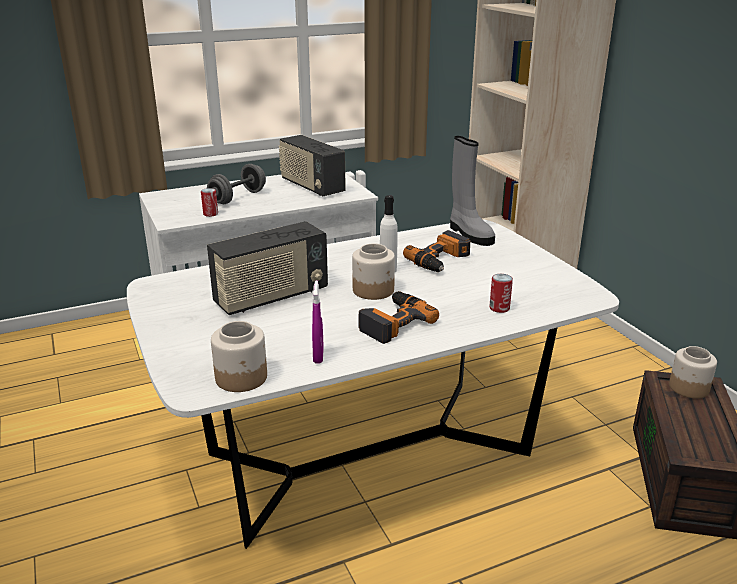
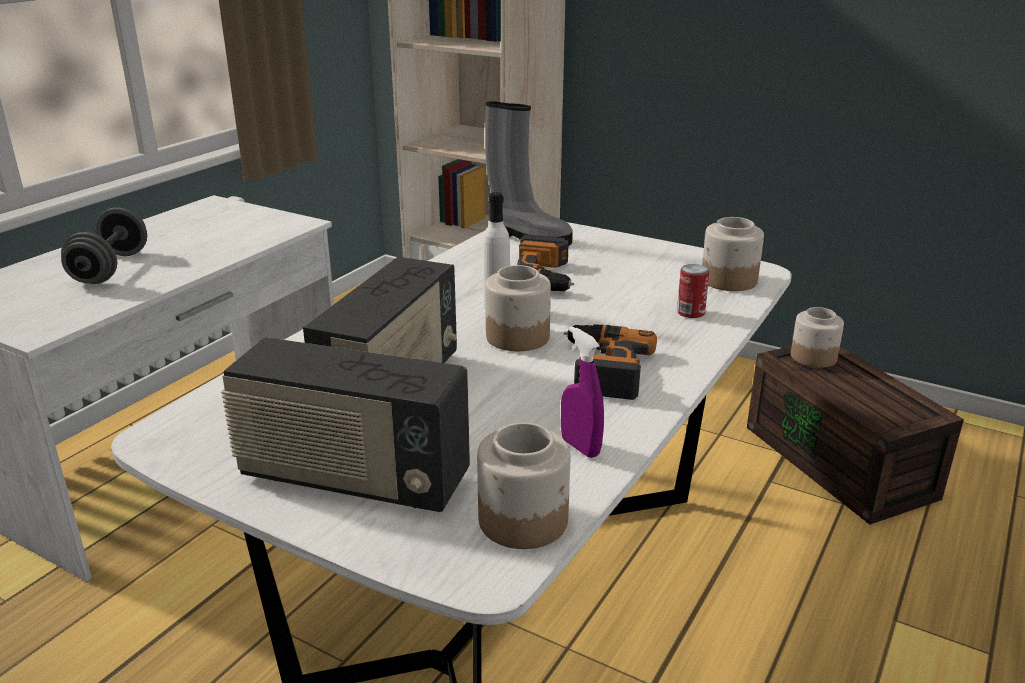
camera: 35 degrees left, 0 degrees up
(210, 214) = (95, 303): can -> none
(311, 187) = (213, 228): radio -> radio (353, 479)
(560, 296) = (728, 280): none -> jar

